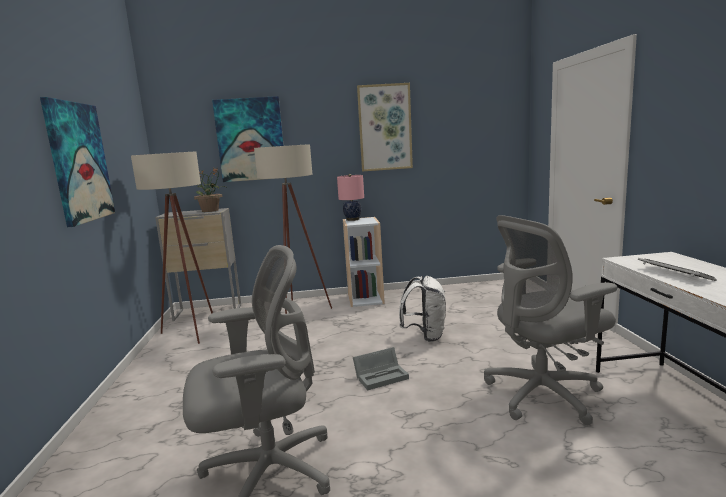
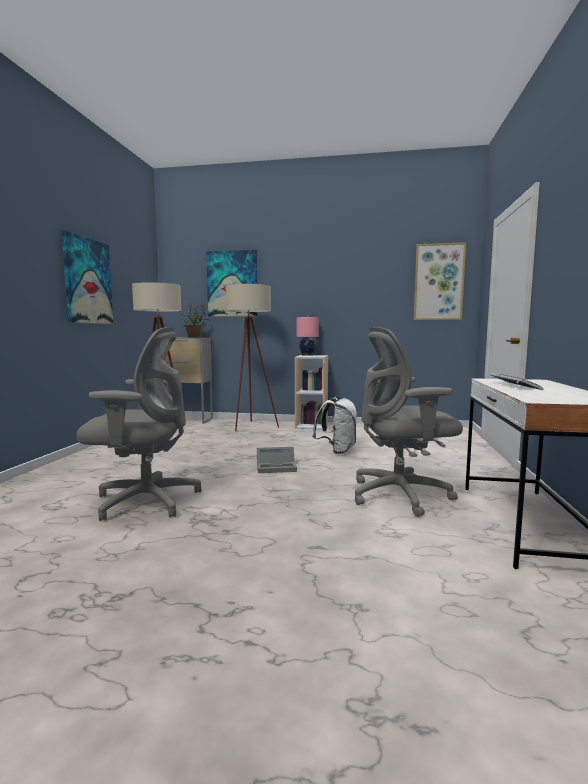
camera: 15 degrees right, 5 degrees down
(385, 127) = (342, 278): picture -> picture (438, 282)

